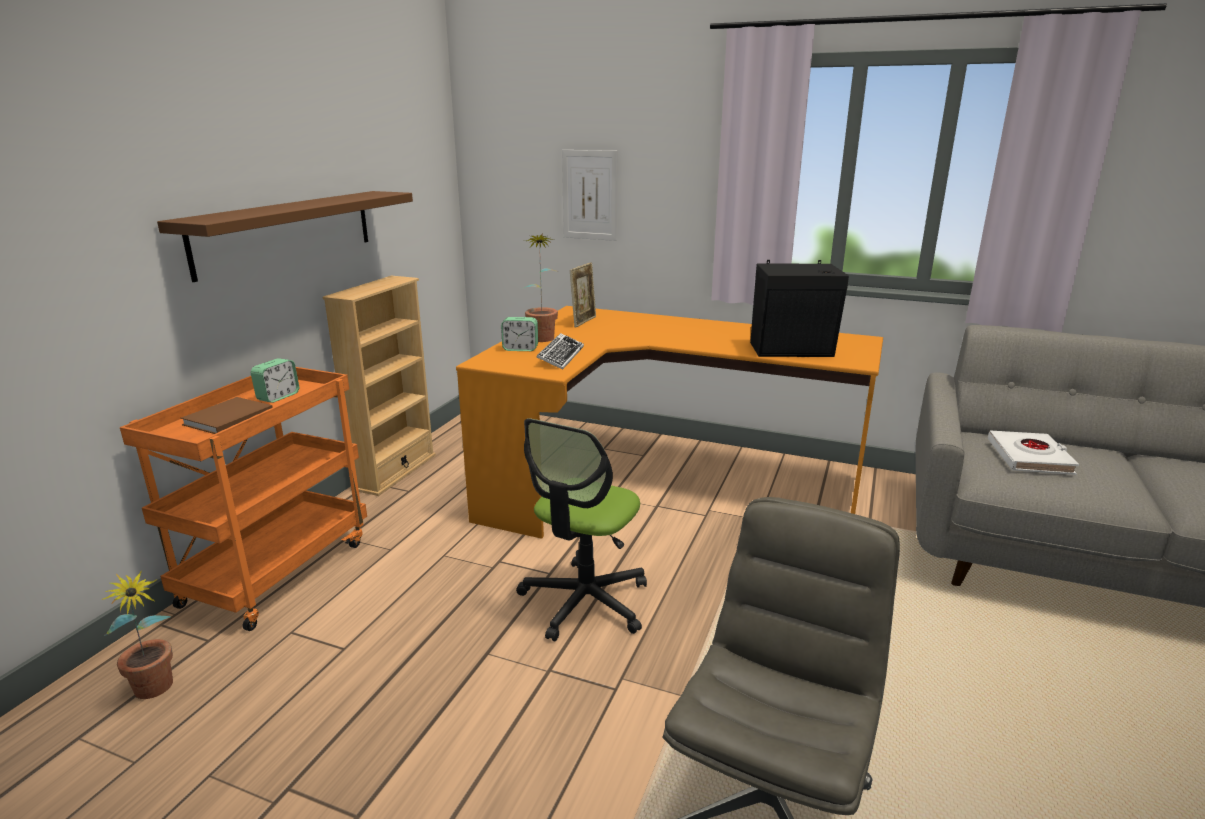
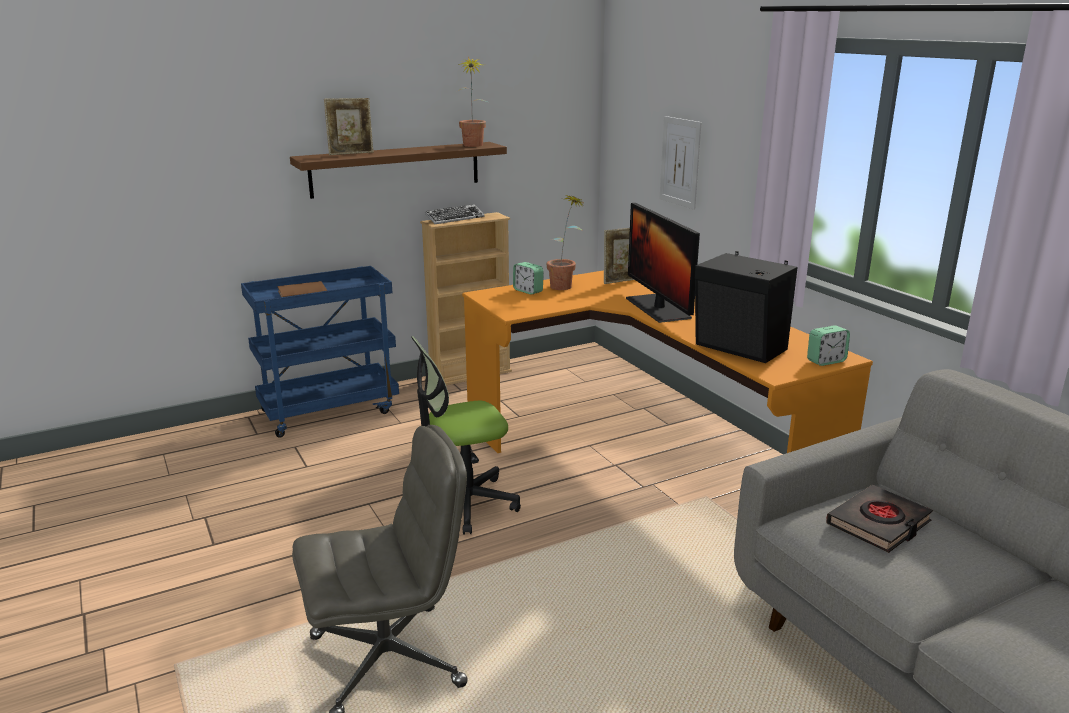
camera: 40 degrees right, 0 degrees up
(156, 692) = (210, 448): potted plant -> potted plant (472, 146)
(245, 211) = (351, 153): none -> picture frame
(277, 570) = (330, 410): orange cart -> blue cart
(278, 397) = (346, 287): alarm clock -> alarm clock (826, 361)
(560, 356) = (543, 303): keyboard -> keyboard (454, 218)
(664, 336) = (657, 308): none -> monitor
(1029, 458) = (879, 524): white book -> black book

